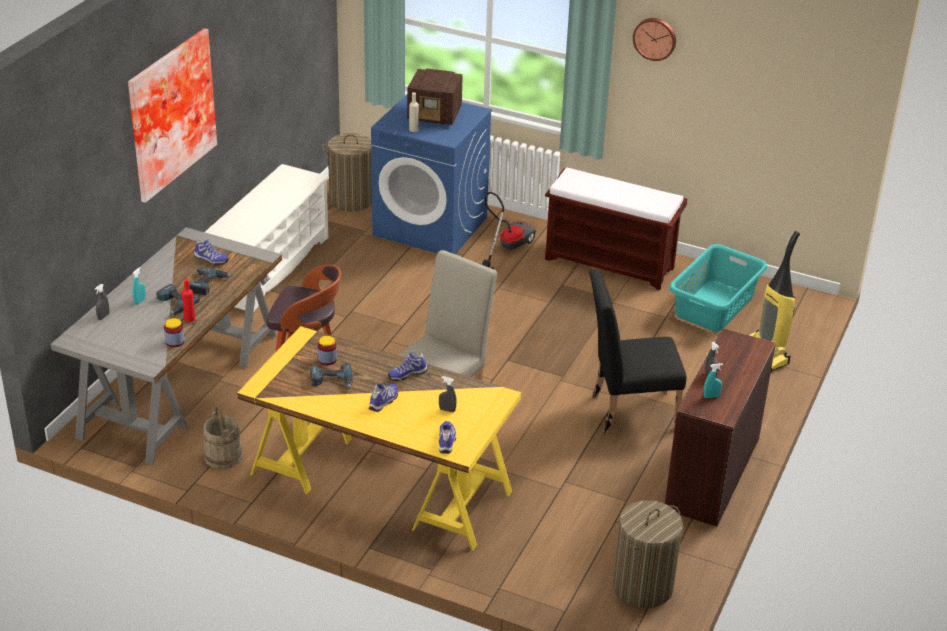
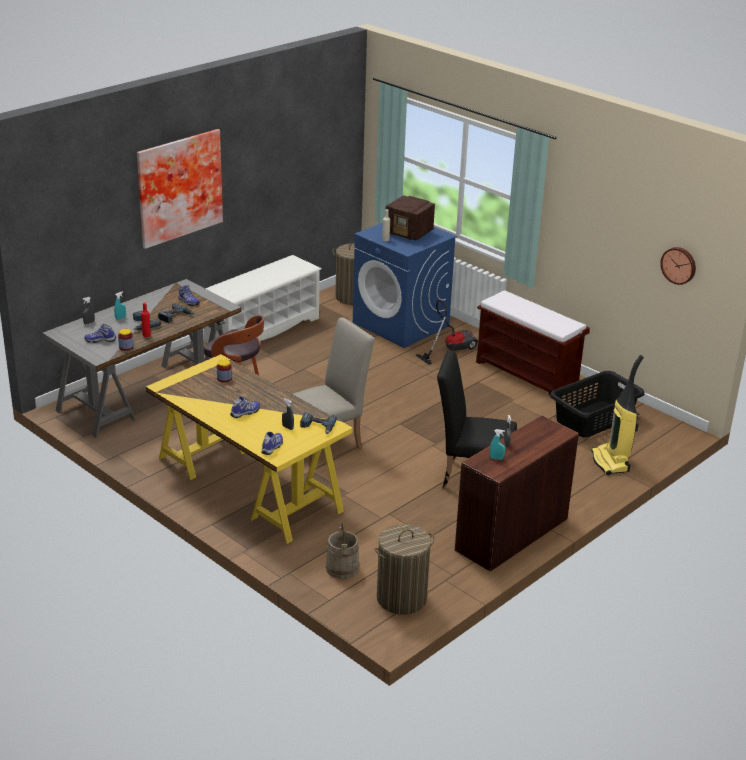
camera: 20 degrees right, 5 degrees down
(222, 456) = (147, 443): beige bucket -> beige bucket (342, 568)
(331, 381) = (217, 392): power drill -> power drill (317, 427)
(407, 374) = (275, 399): shoe -> shoe (100, 340)
(655, 38) = (577, 189): wall clock -> wall clock (679, 265)
(715, 306) = (594, 419): turquoise laundry basket -> black laundry basket

